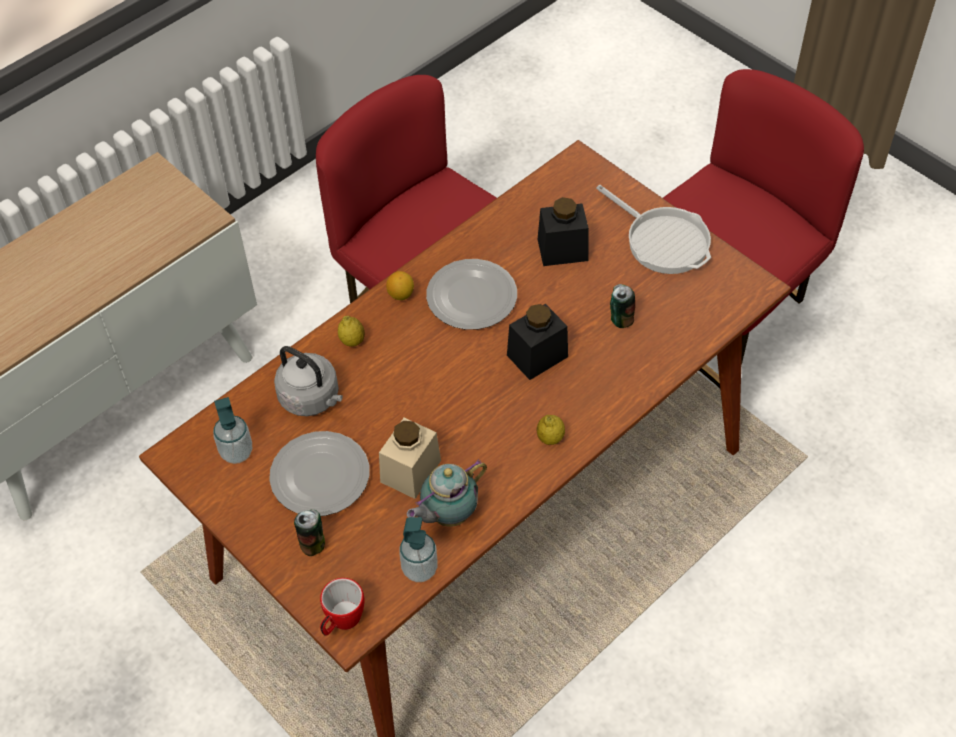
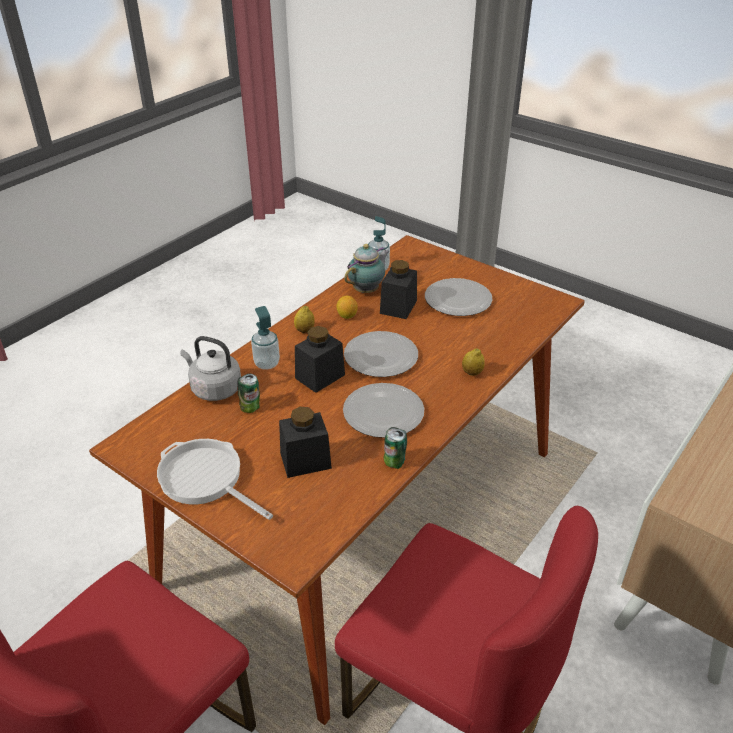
camera: 170 degrees right, 15 degrees down
(236, 452) = (520, 306): soap dispenser -> soap dispenser (267, 363)
(312, 398) = (485, 336): grey kettle -> grey kettle (214, 389)
(313, 544) = (447, 272): can -> can (394, 463)
(341, 621) = (416, 248): mug -> none
(401, 294) = (446, 409): lemon -> lemon (347, 316)
(410, 471) = (398, 307): beige jar -> black jar
(456, 380) = (380, 356): none -> plate

